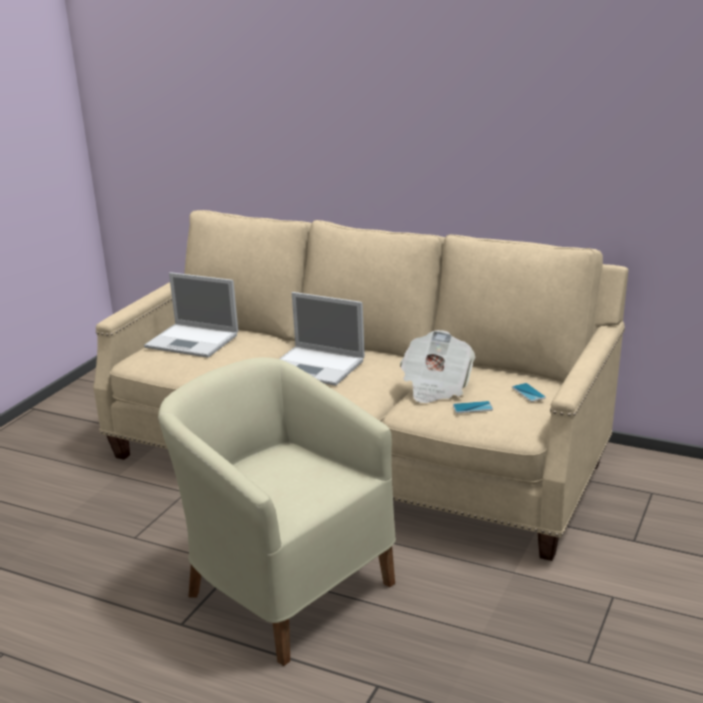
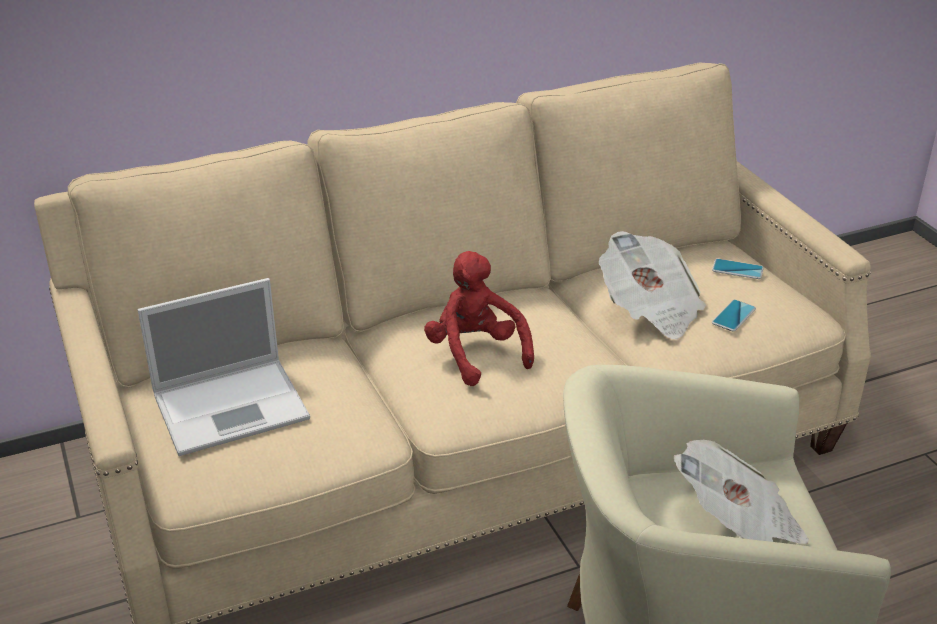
camera: 50 degrees left, 10 degrees up
(291, 480) = (737, 523): none -> newspaper
(317, 366) = (475, 354): laptop -> red plush toy

